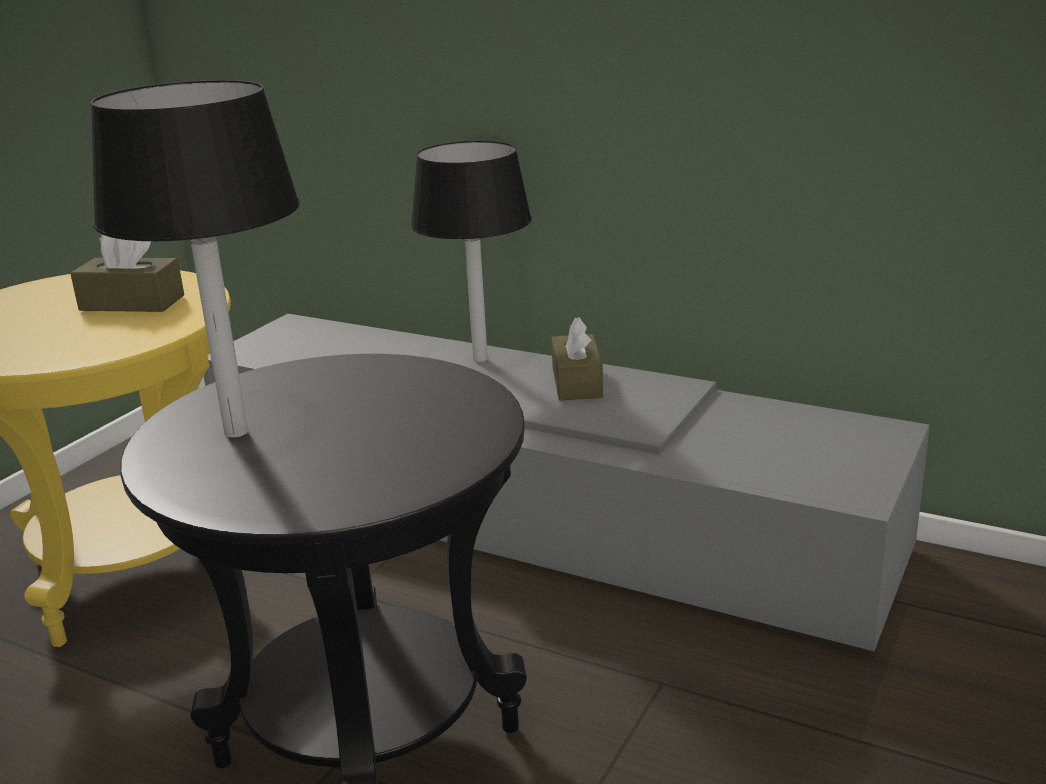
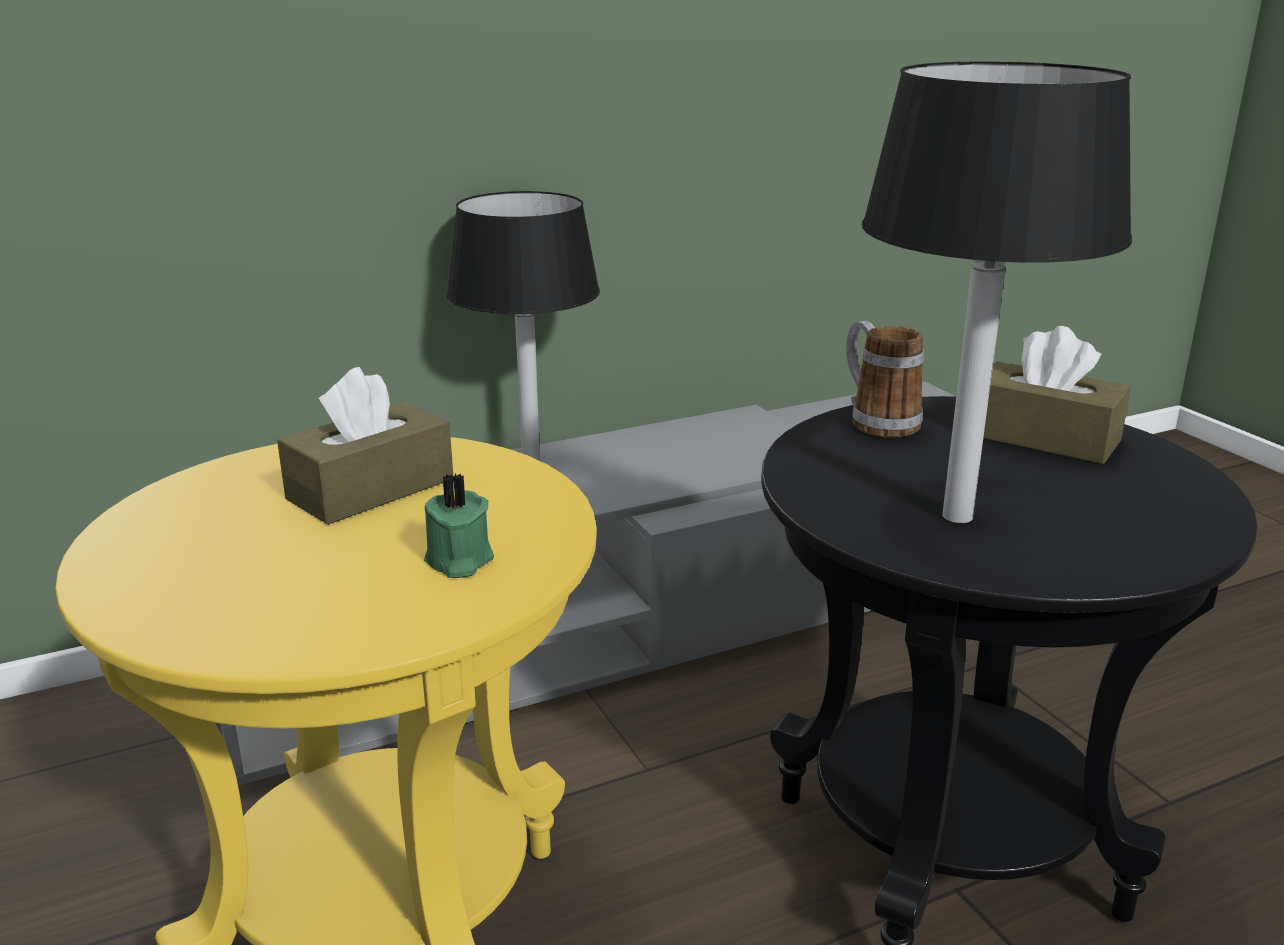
camera: 55 degrees left, 0 degrees up
(56, 345) = (458, 561): none -> green candle
(396, 370) = (876, 421): none -> mug
(577, 382) = (666, 446): brown tissue box -> brown tissue box (1043, 438)

